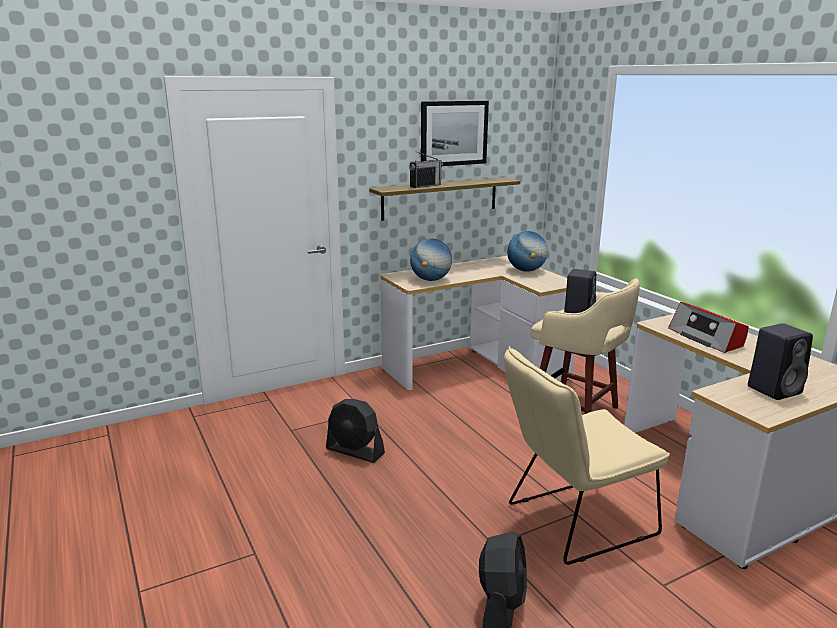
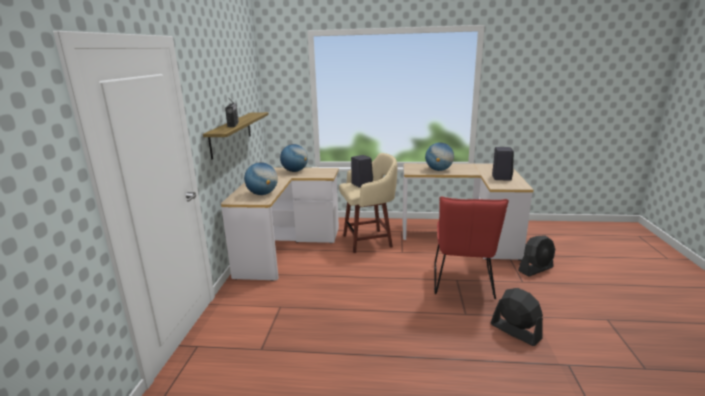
camera: 55 degrees left, 0 degrees up
(355, 451) = (325, 328): black fan -> black fan (536, 269)
(453, 133) = (229, 82): picture -> none
(573, 521) = (463, 283): beige chair -> red chair
(706, 338) = (438, 170): radio -> globe

